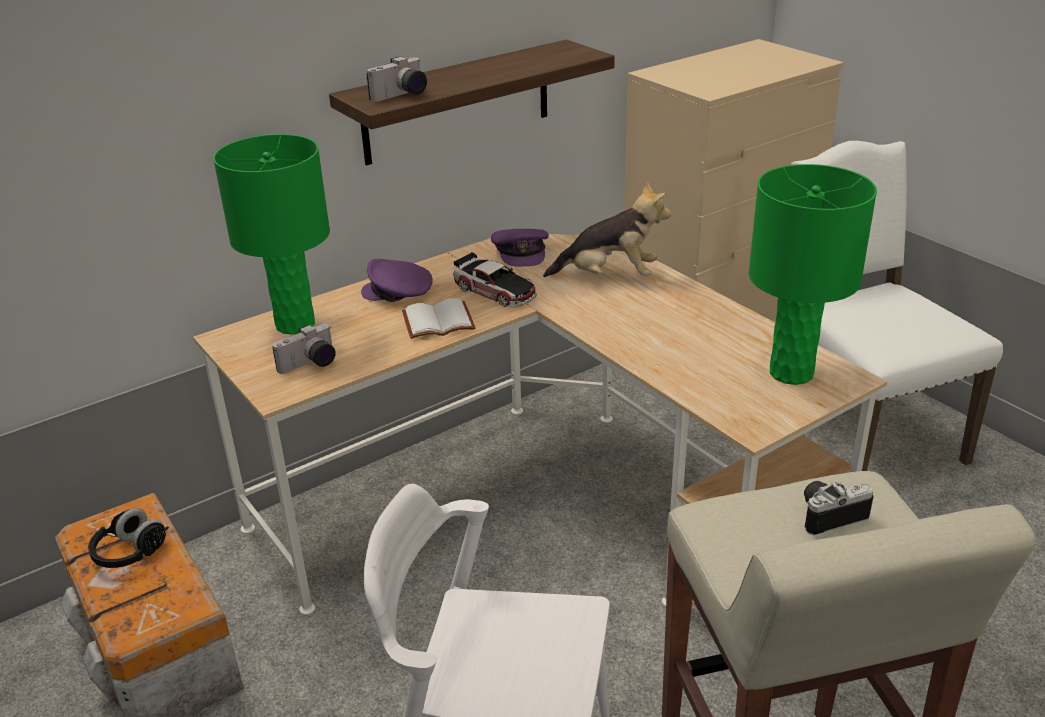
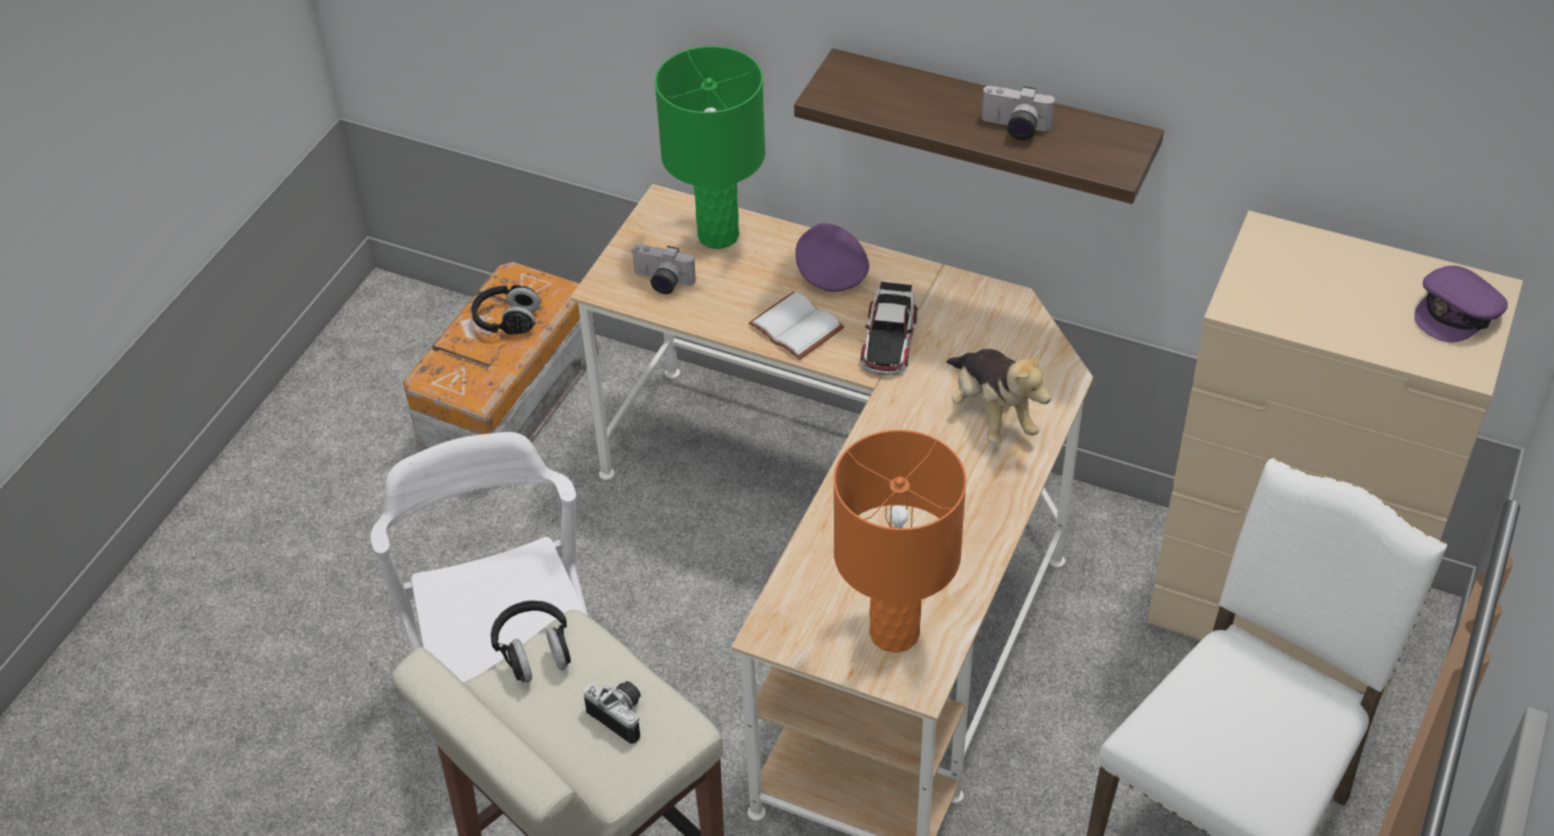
camera: 60 degrees right, 15 degrees up
(402, 96) = (861, 98): camera -> camera (1014, 129)
(521, 252) = (989, 320): purple cap -> purple cap (1458, 312)
(715, 547) = (534, 652): none -> black headphones
(791, 373) = (895, 632): green table lamp -> orange table lamp

